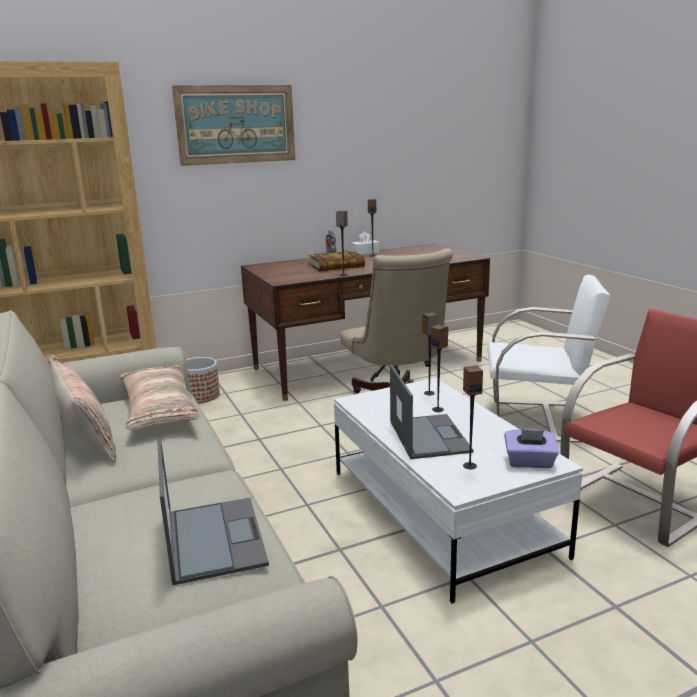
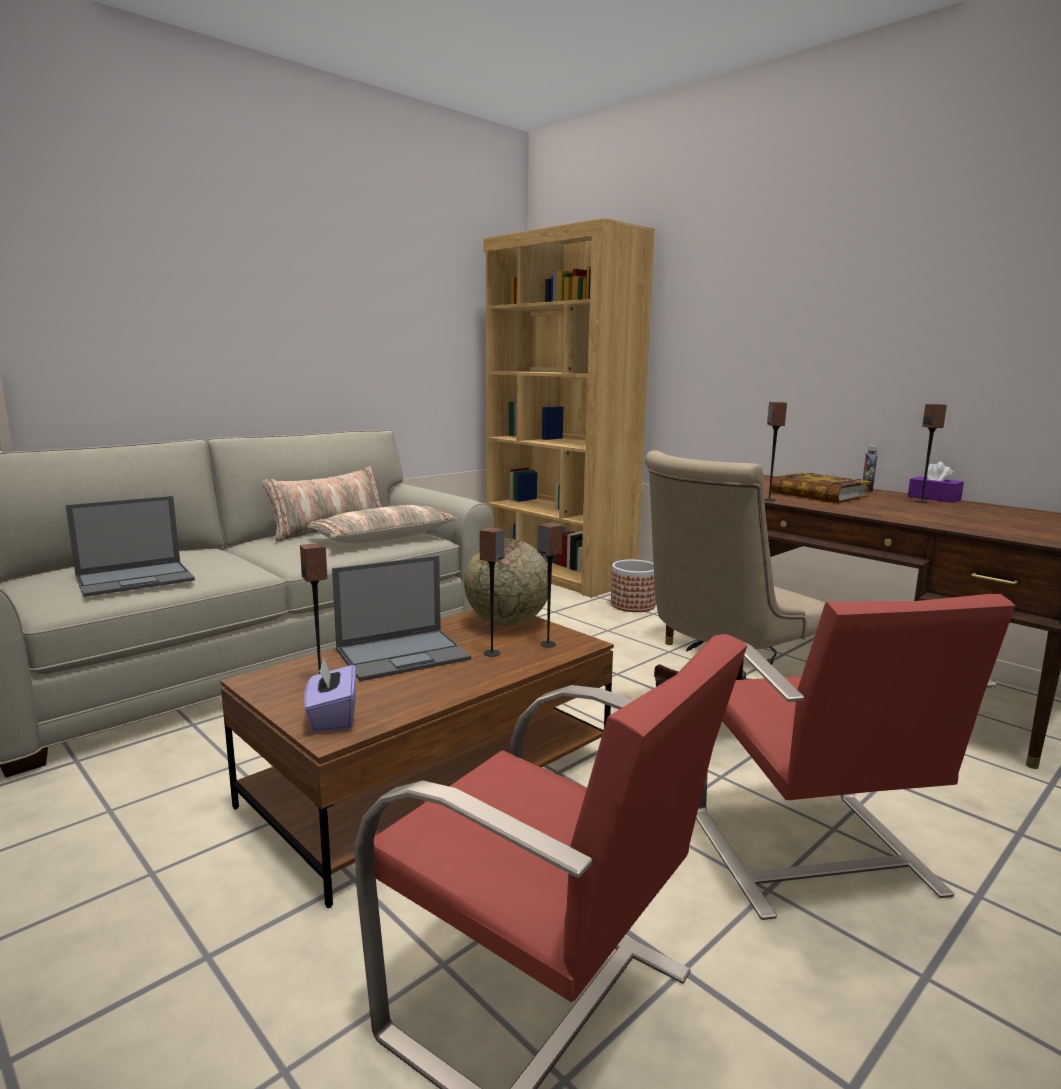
camera: 70 degrees right, 5 degrees down
(236, 124) = (777, 285): picture -> none
(365, 252) = (934, 498): white tissue box -> purple tissue box
(381, 399) = (507, 622): none -> globe
(440, 512) = (432, 780): white coffee table -> brown coffee table
(537, 420) = (813, 854): white chair -> red chair

